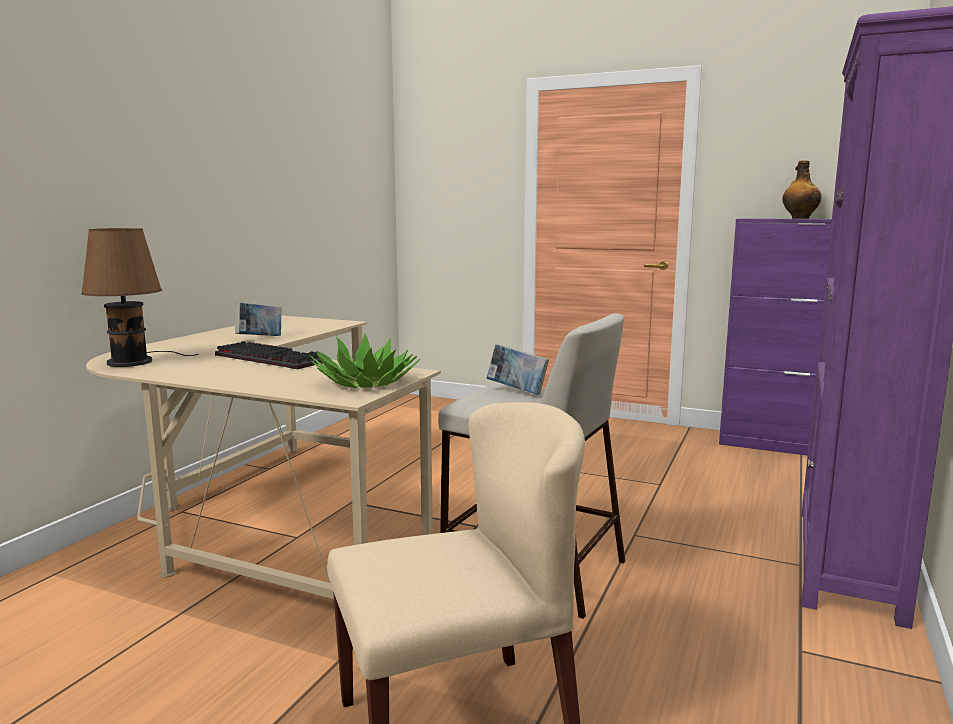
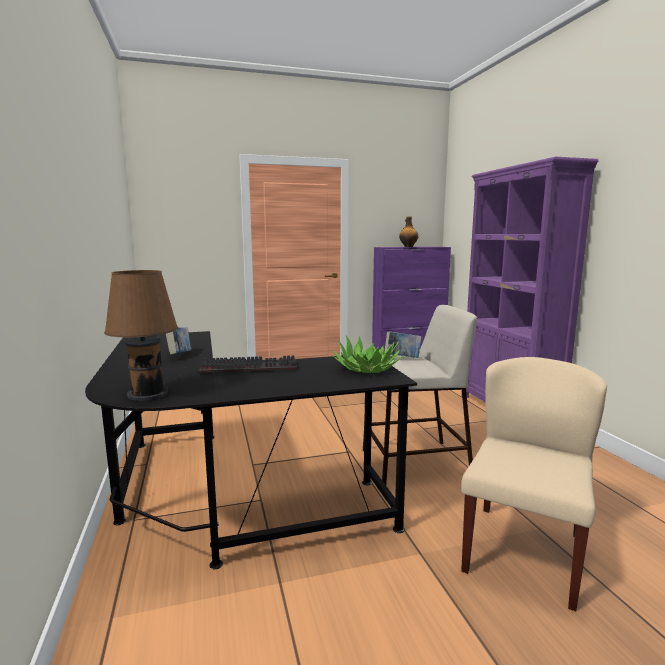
camera: 40 degrees left, 0 degrees up
(269, 523) = (223, 499): beige desk -> black desk

